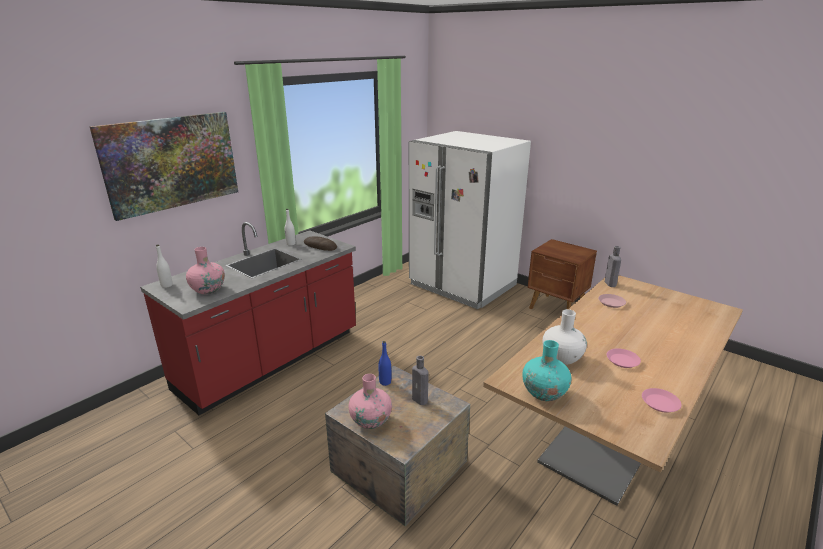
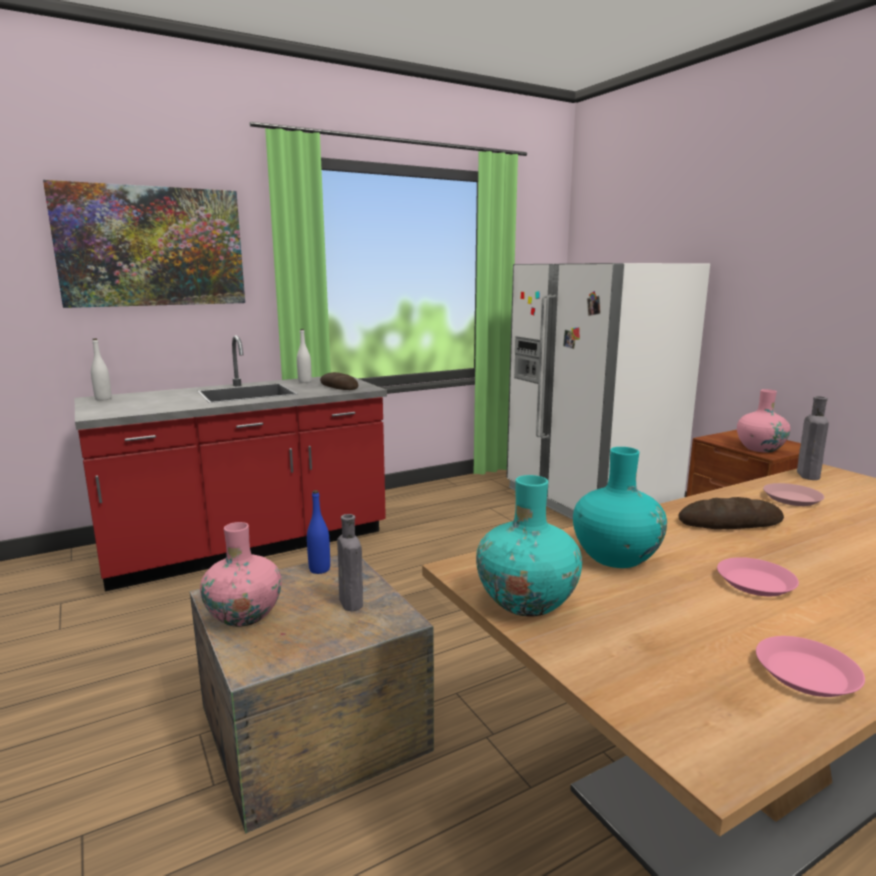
camera: 20 degrees right, 10 degrees down
(208, 289) = (141, 406): pink vase -> pink vase (760, 448)
(561, 358) = (615, 557): white vase -> turquoise vase
(594, 324) = (730, 522): none -> bread

